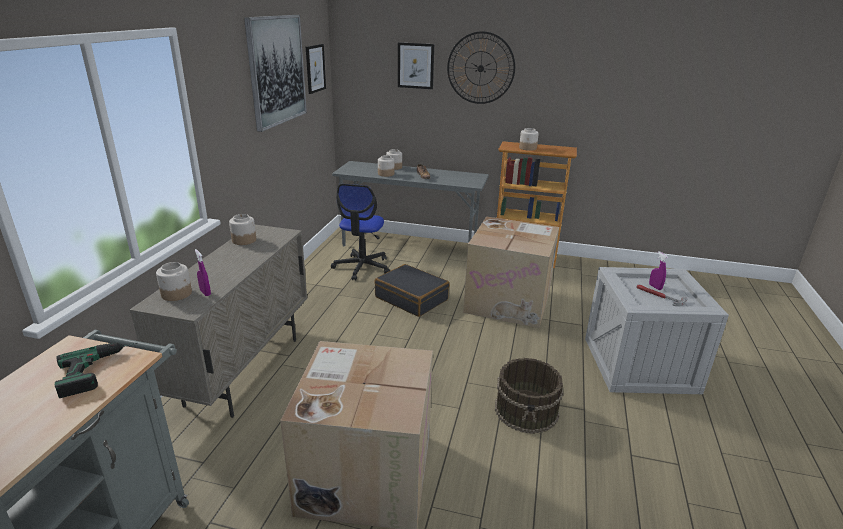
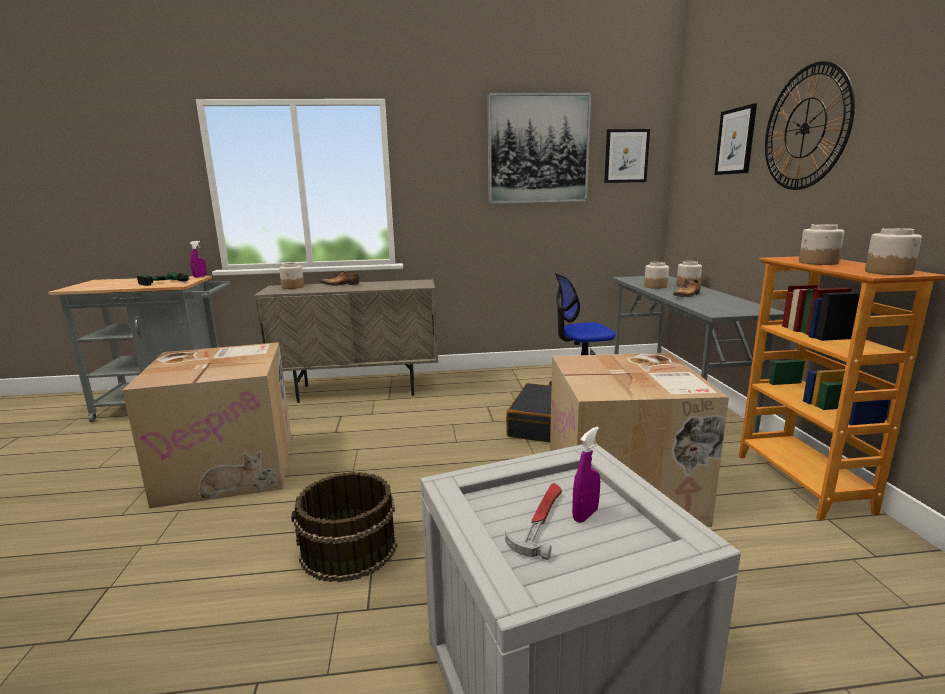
camera: 70 degrees right, 10 degrees down
(205, 293) = (296, 290): purple spray bottle -> purple spray bottle (200, 276)
(212, 267) = (341, 285): none -> shoe
(244, 240) = (396, 282): jar -> jar (888, 272)

